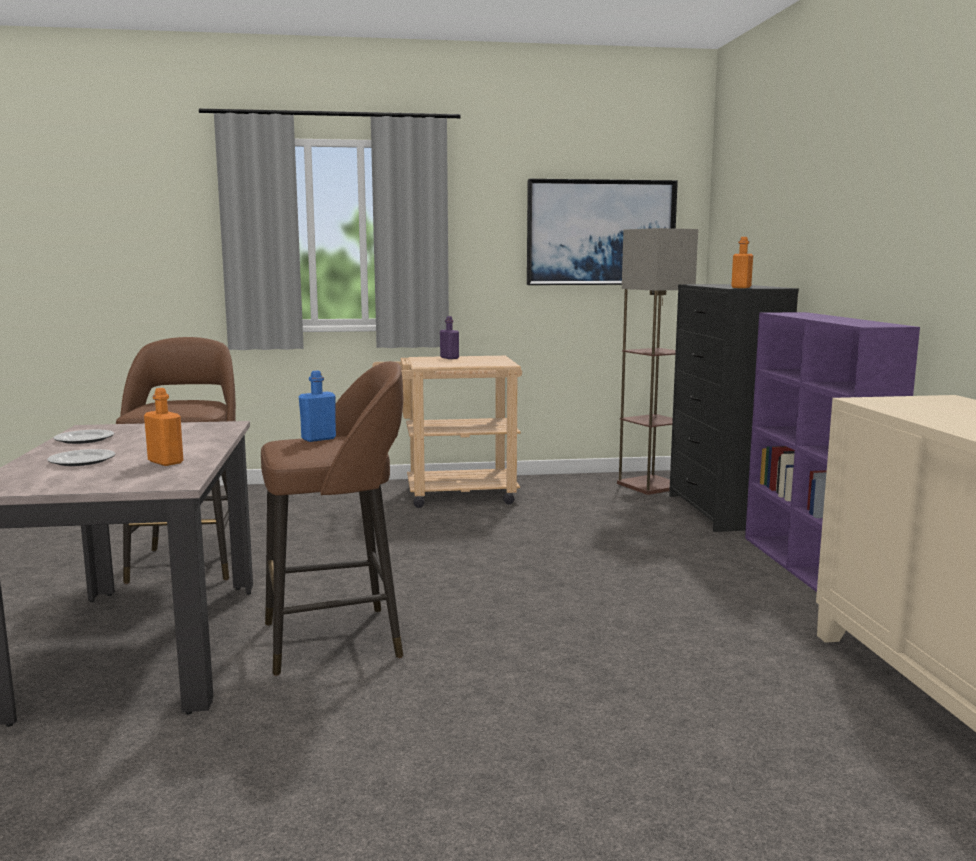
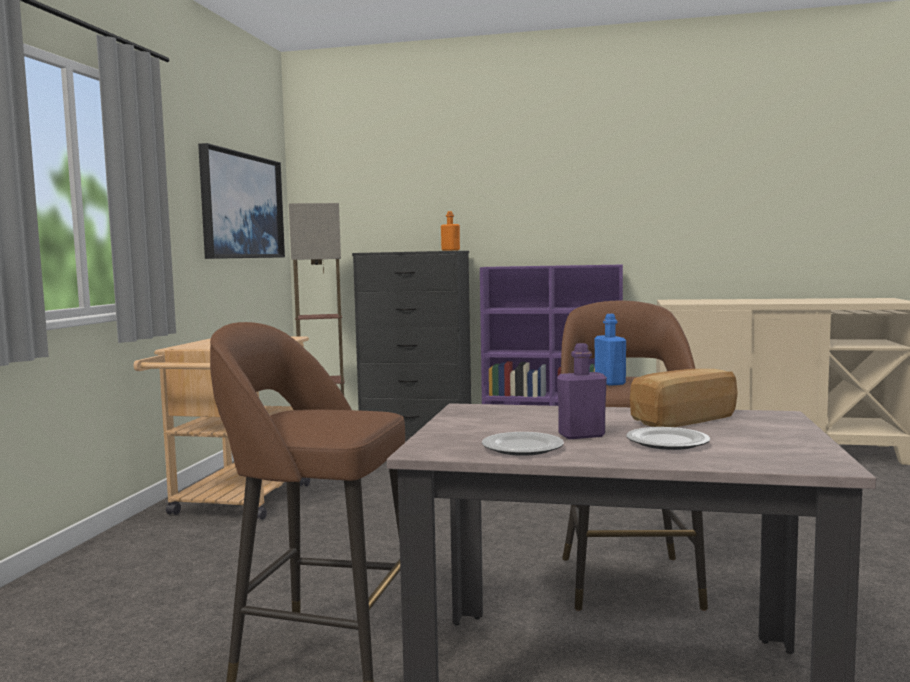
camera: 70 degrees left, 5 degrees down
(165, 462) = (681, 419): orange bottle -> bread
(449, 358) = (205, 343): purple bottle -> purple bottle (581, 435)

